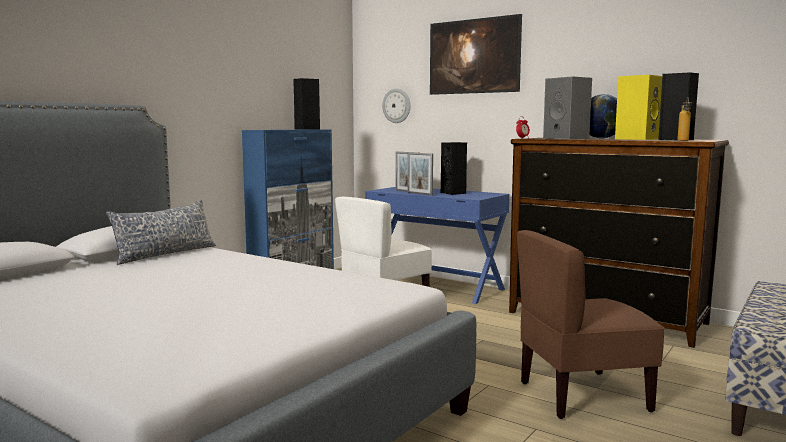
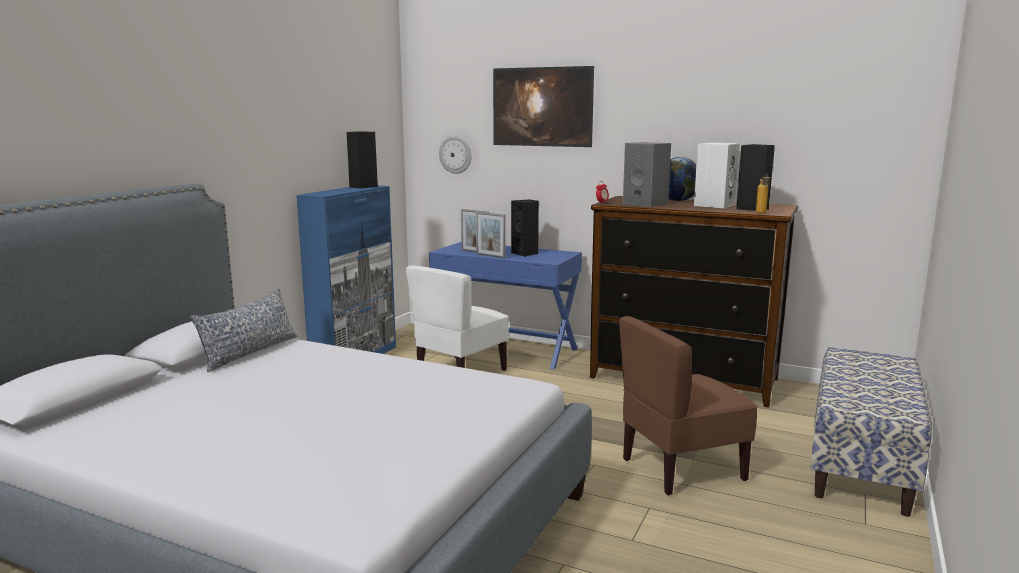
camera: 10 degrees left, 5 degrees up
(637, 139) = (714, 205): yellow speaker -> white speaker

